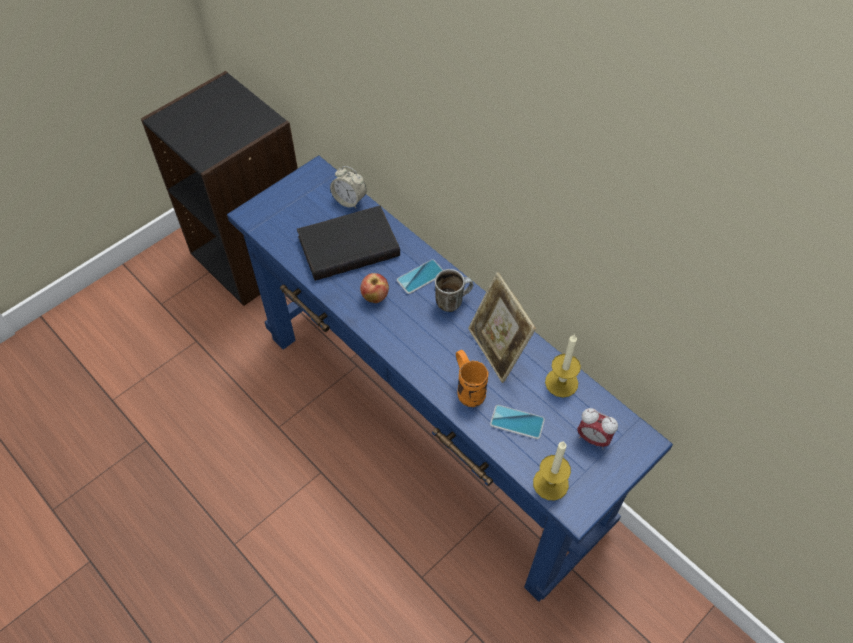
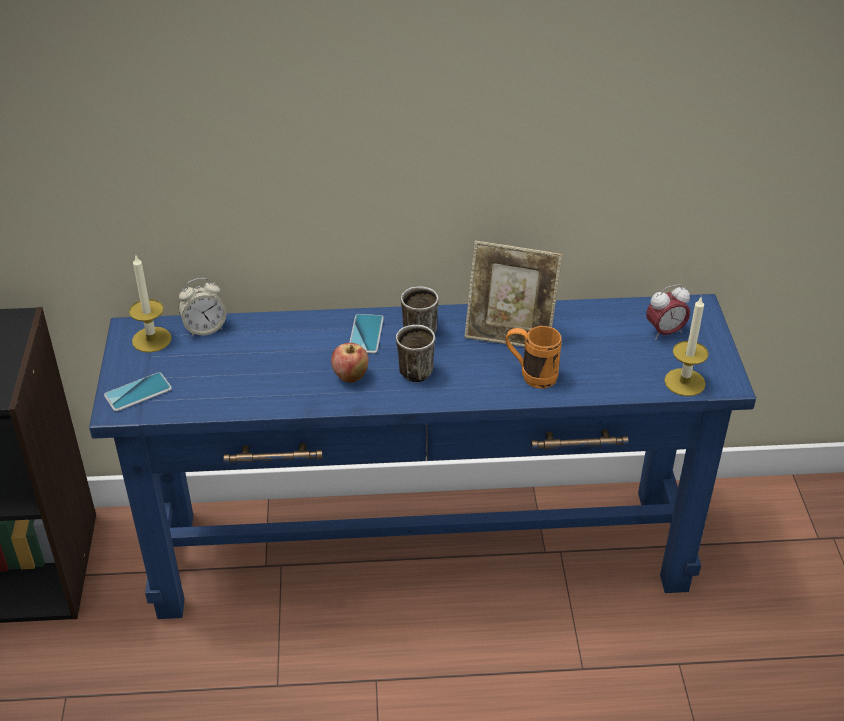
camera: 50 degrees left, 15 degrees down
(348, 245) = (261, 360): black book -> none
(413, 323) = (414, 369): none -> mug
(517, 422) = (600, 366): phone -> phone (138, 392)
(561, 382) = (588, 317): candle -> candle (151, 339)

